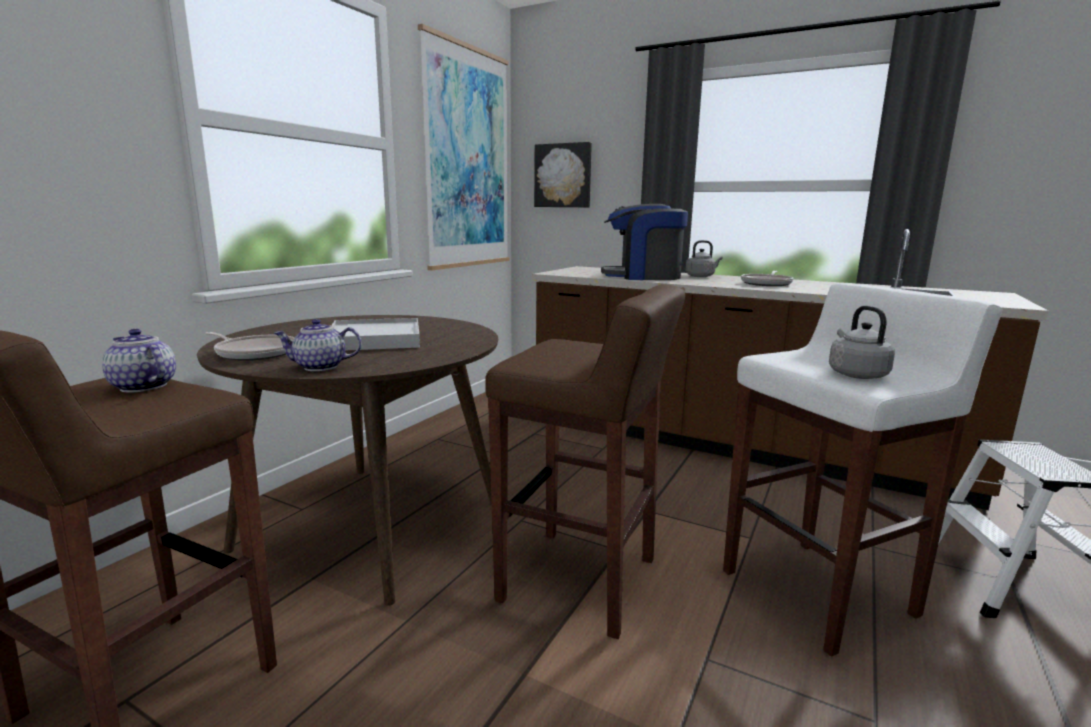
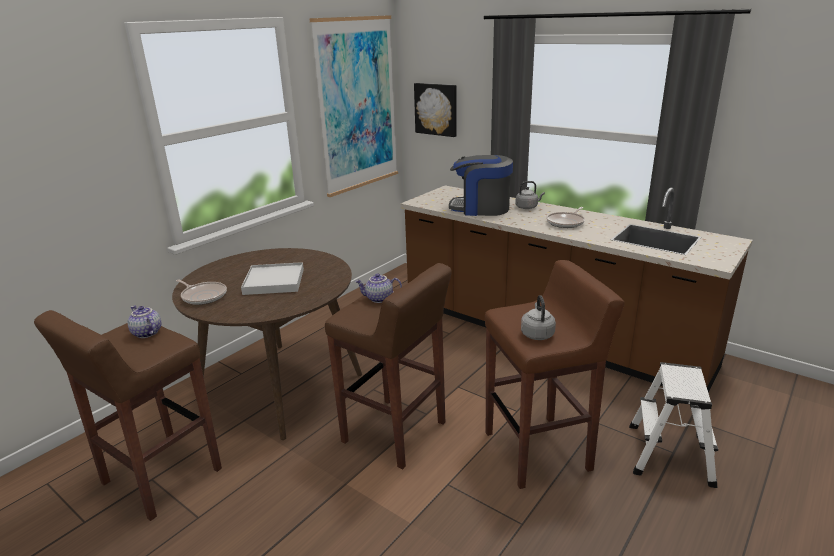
camera: 10 degrees right, 10 degrees up
(319, 367) = (236, 312): teapot -> teapot (379, 299)
(819, 592) = (539, 451): white stool -> brown stool

